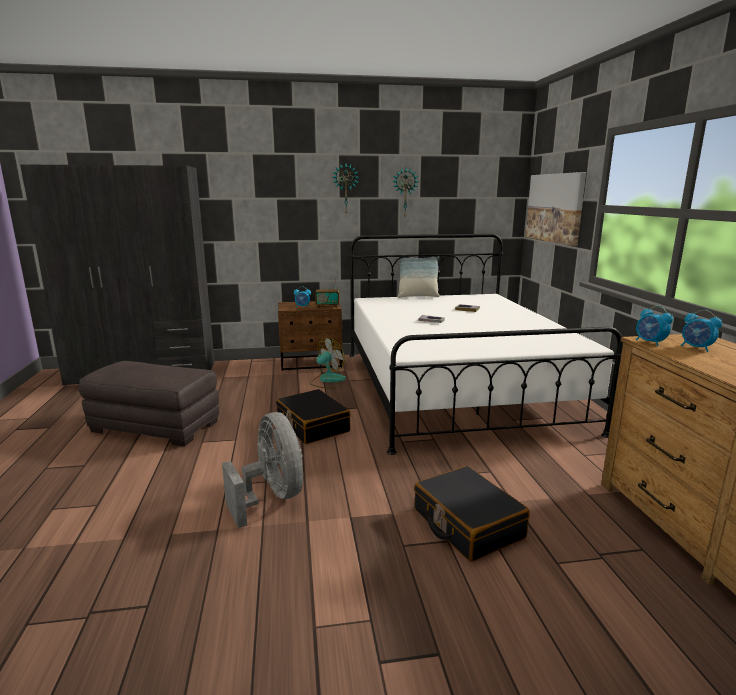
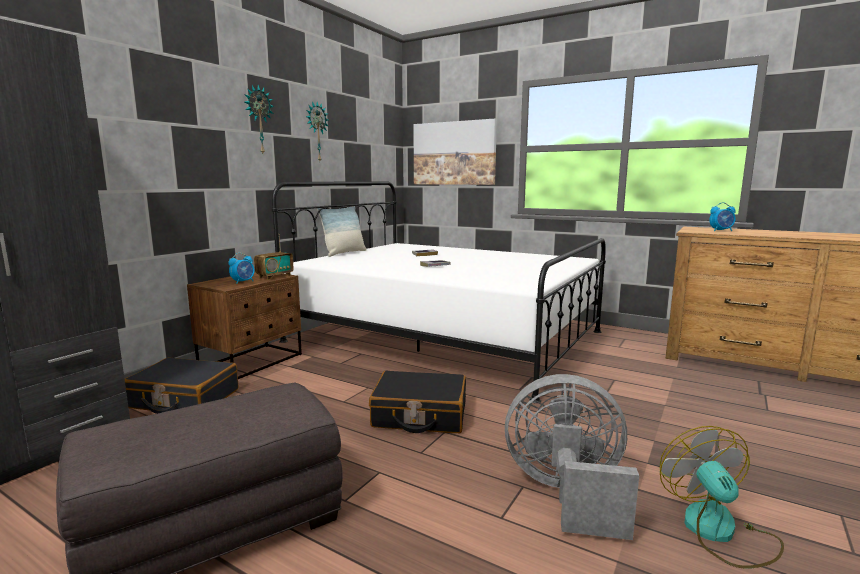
camera: 50 degrees left, 5 degrees down
(327, 380) = (319, 371): fan -> fan (719, 532)
(467, 524) = (694, 418): black suitcase -> black suitcase (184, 399)
(650, 342) = (700, 232): alarm clock -> none

